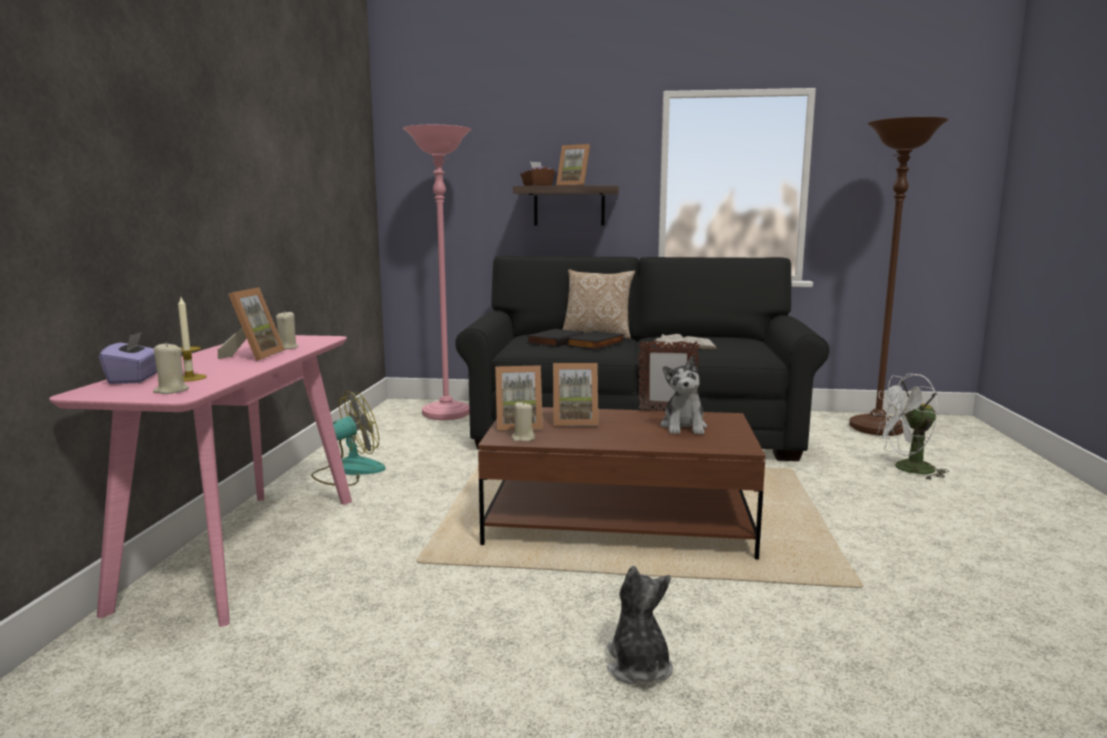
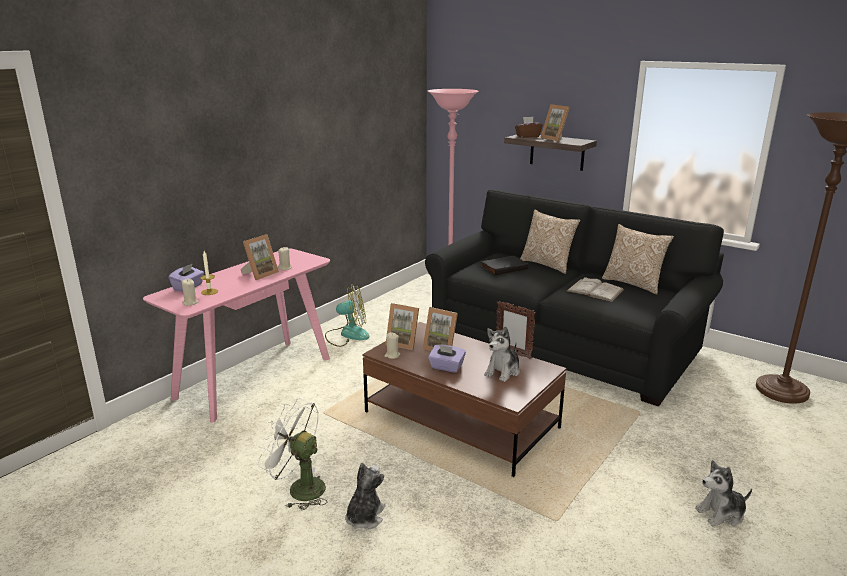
camera: 30 degrees right, 10 degrees up
(597, 344) = (528, 277): black book -> none
(612, 436) = (446, 367): none -> purple tissue box
(710, 337) = (633, 284): none -> pillow
(907, 469) = (743, 440): white fan -> white fan (299, 488)
(984, 531) = (721, 514): none -> plush toy

